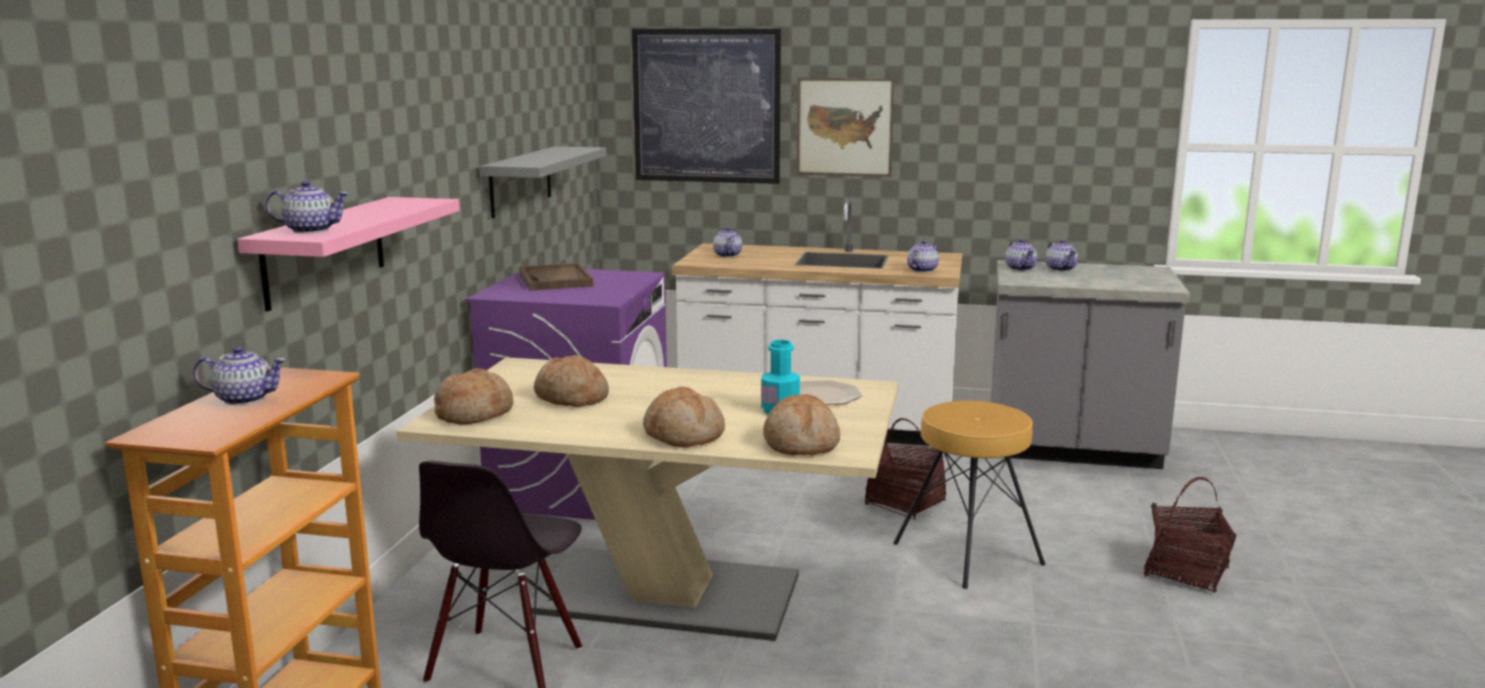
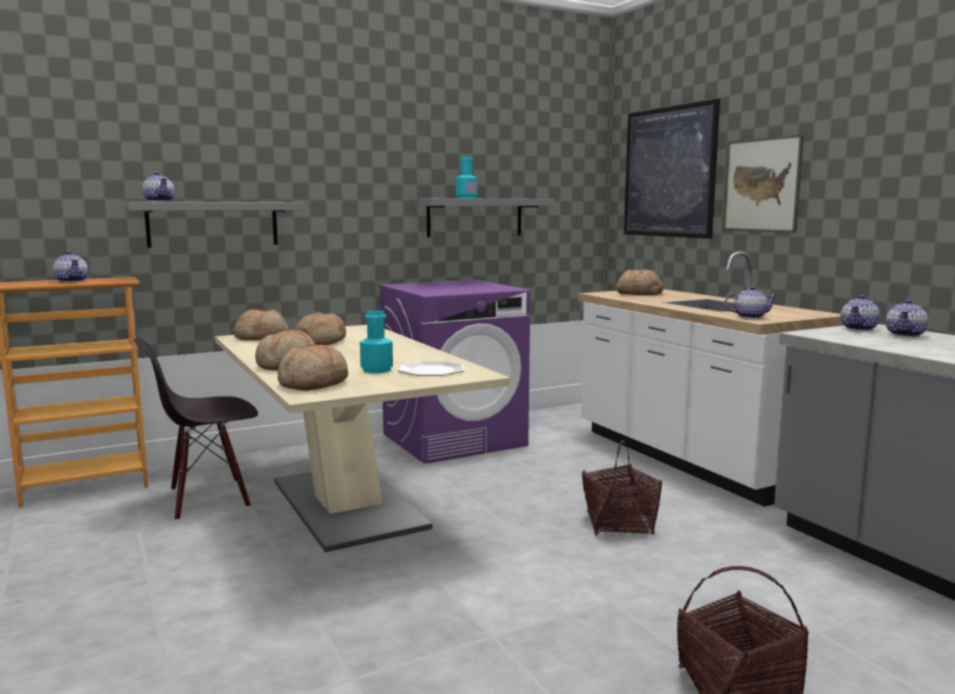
camera: 50 degrees right, 5 degrees down
(325, 251) = (213, 224): pink shelf -> grey shelf
(543, 159) = (466, 198): none -> turquoise bottle
(555, 280) = (455, 284): brown tray -> none
(727, 255) = (639, 293): teapot -> bread
(968, 553) = (575, 572): brown stool -> none

